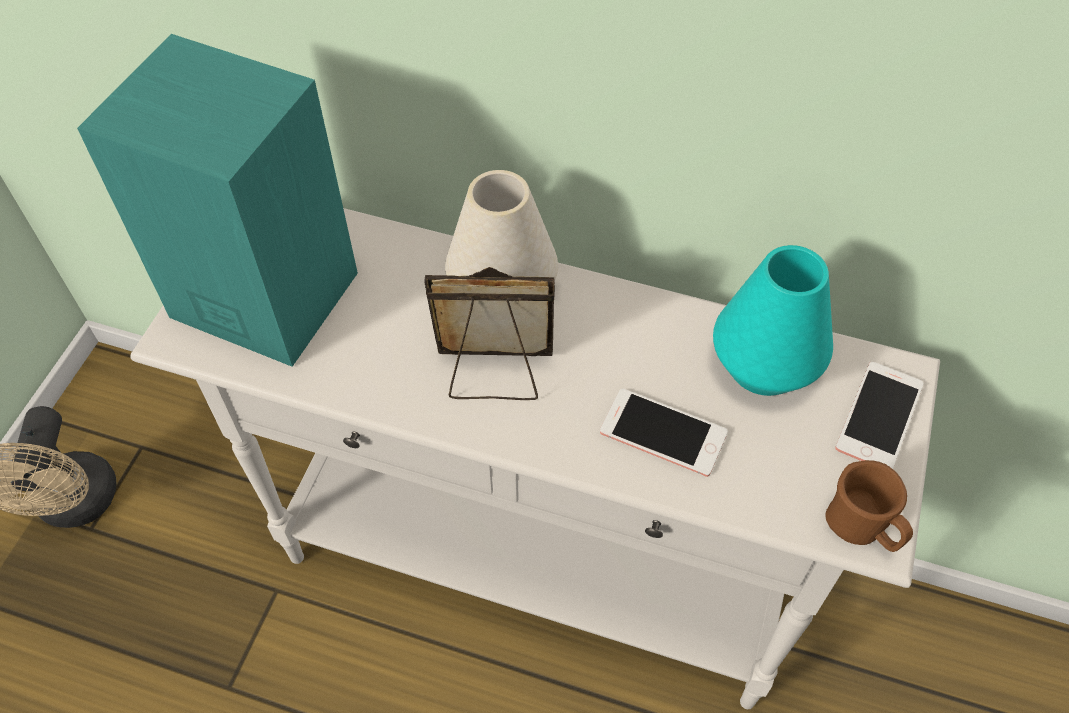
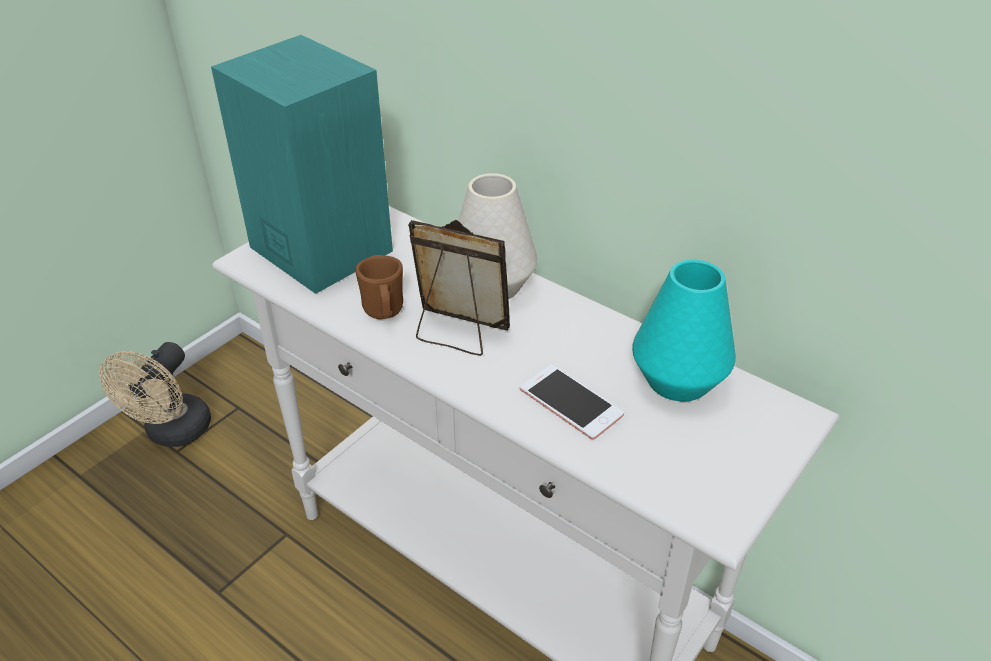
camera: 20 degrees right, 15 degrees down
(861, 528) = (708, 511): brown mug -> brown mug (384, 312)
(879, 416) = (763, 438): phone -> none

